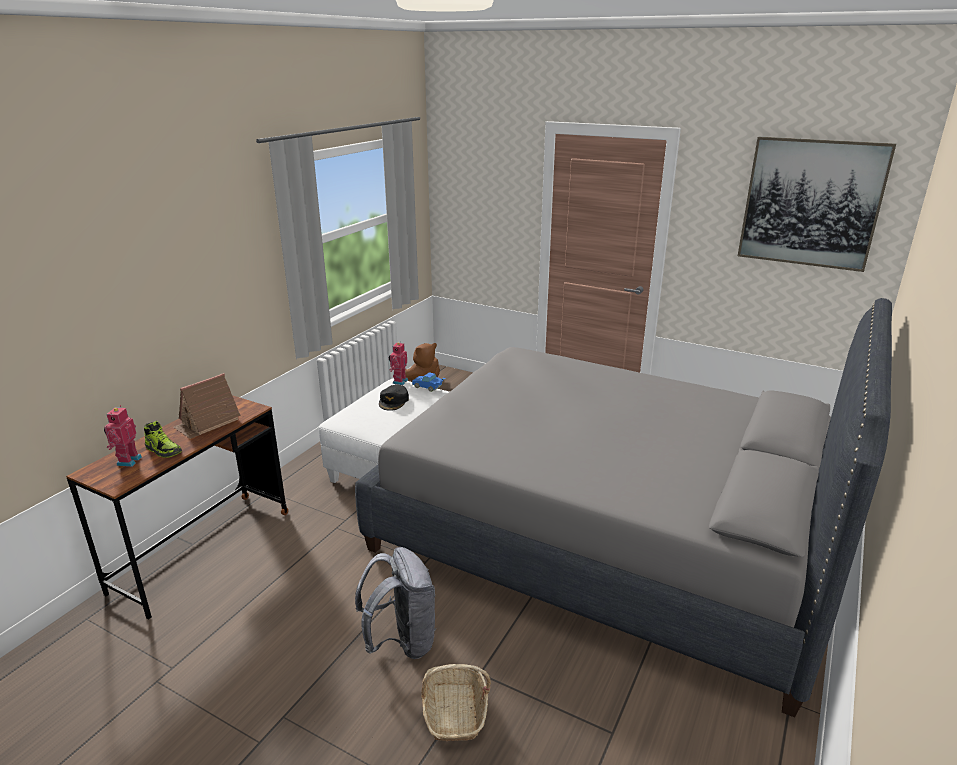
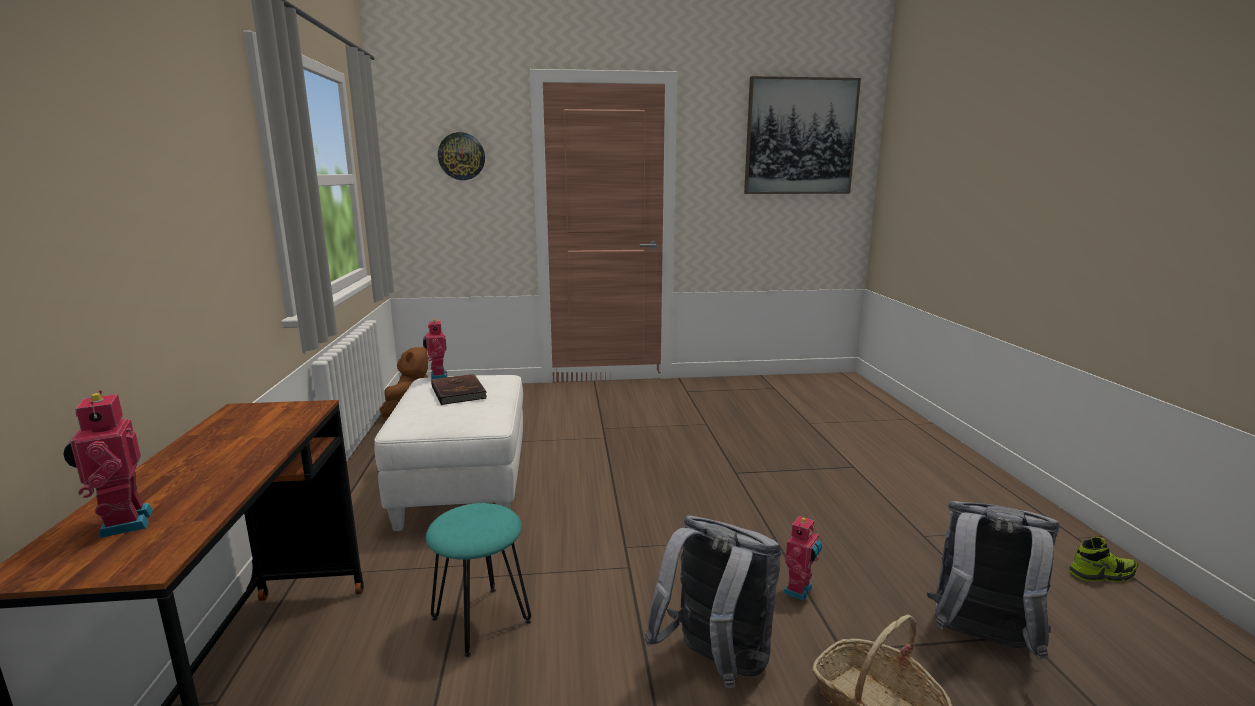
camera: 35 degrees left, 10 degrees down
(163, 450) = (195, 488): shoe -> shoe (1101, 574)
(207, 423) = (241, 438): toy house -> none
(321, 557) = (481, 621): none -> turquoise stool
(394, 401) = (459, 392): black cap -> brown book
(429, 387) = (484, 373): blue toy car -> none
(488, 192) = (461, 156): none -> wall clock
(505, 627) = (799, 591): none -> toy robot
(575, 718) = (980, 641): none -> grey backpack
(606, 533) = (769, 472): grey bed -> none

